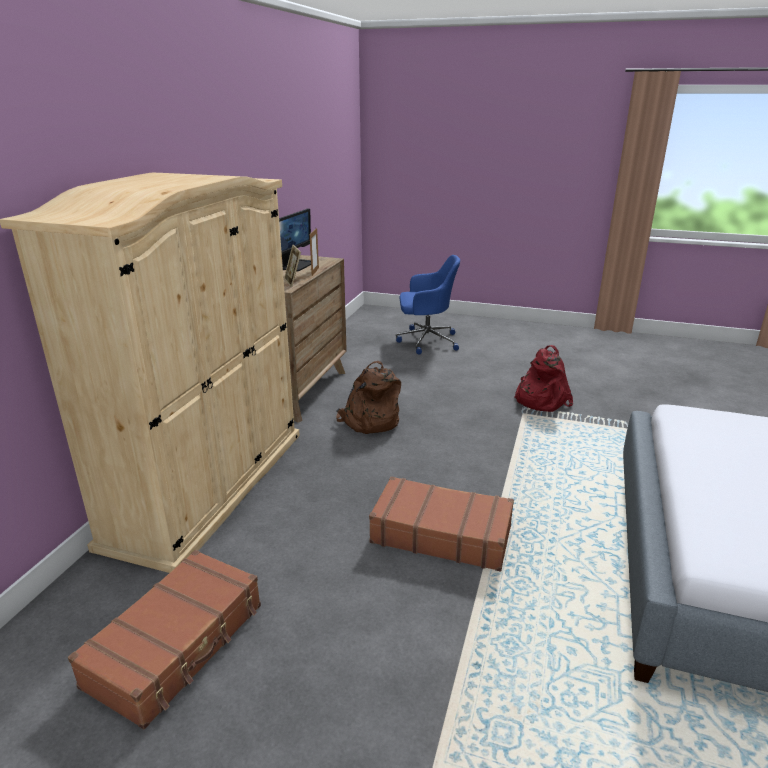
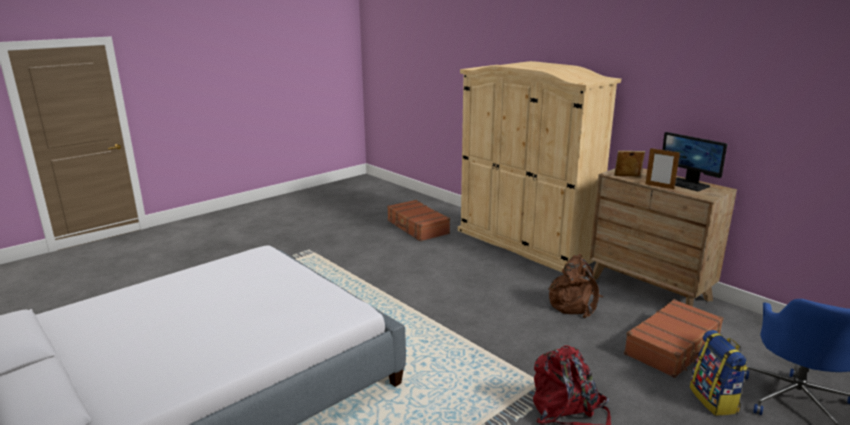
camera: 120 degrees right, 5 degrees down
(441, 534) = (419, 289): brown suitcase -> brown suitcase (673, 347)
(458, 360) = (714, 400): none -> backpack

